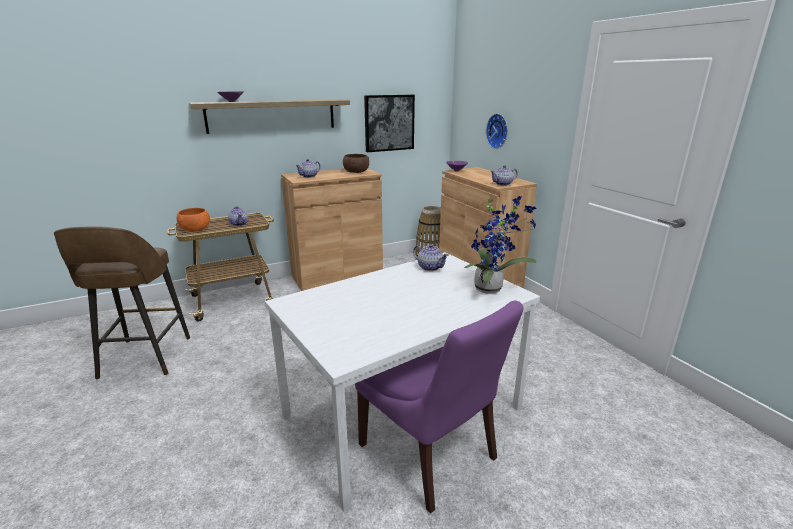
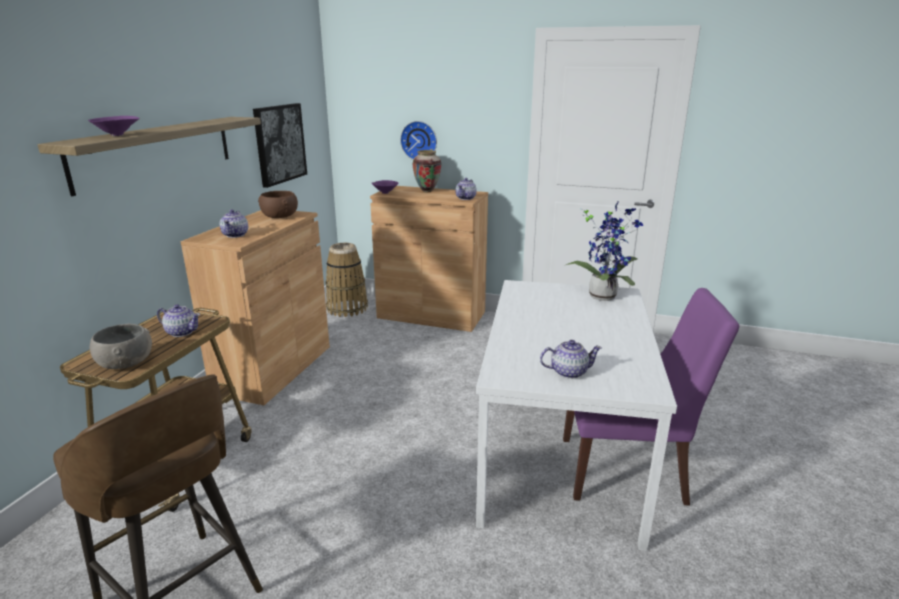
camera: 45 degrees left, 0 degrees up
(195, 229) = (125, 362): orange bowl -> grey bowl
(430, 267) = (527, 297): teapot -> teapot (568, 372)
(489, 174) = (427, 191): none -> vase

